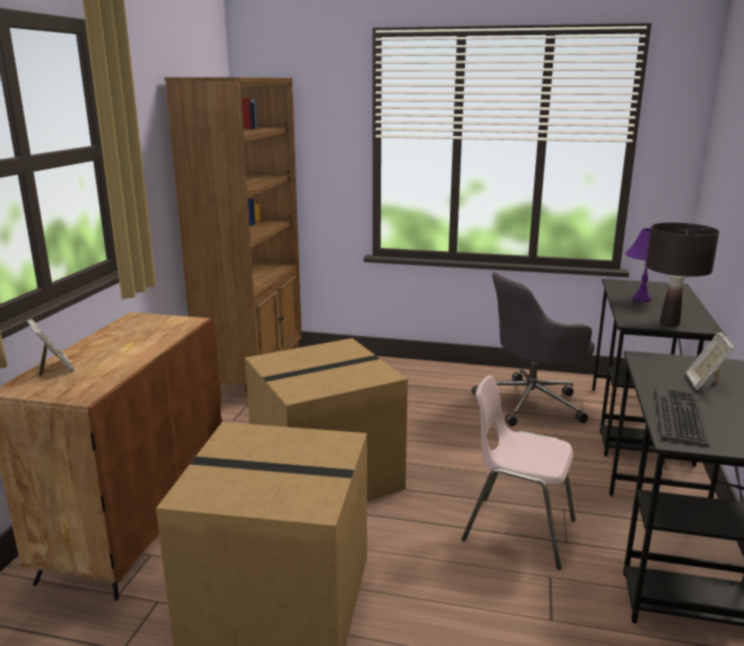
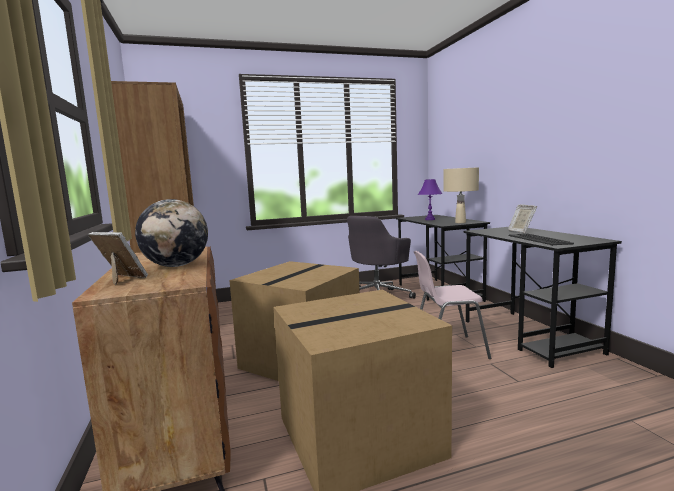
camera: 30 degrees left, 10 degrees down
(124, 356) = (176, 266): none -> globe
(669, 323) = (460, 222): black table lamp -> beige table lamp

